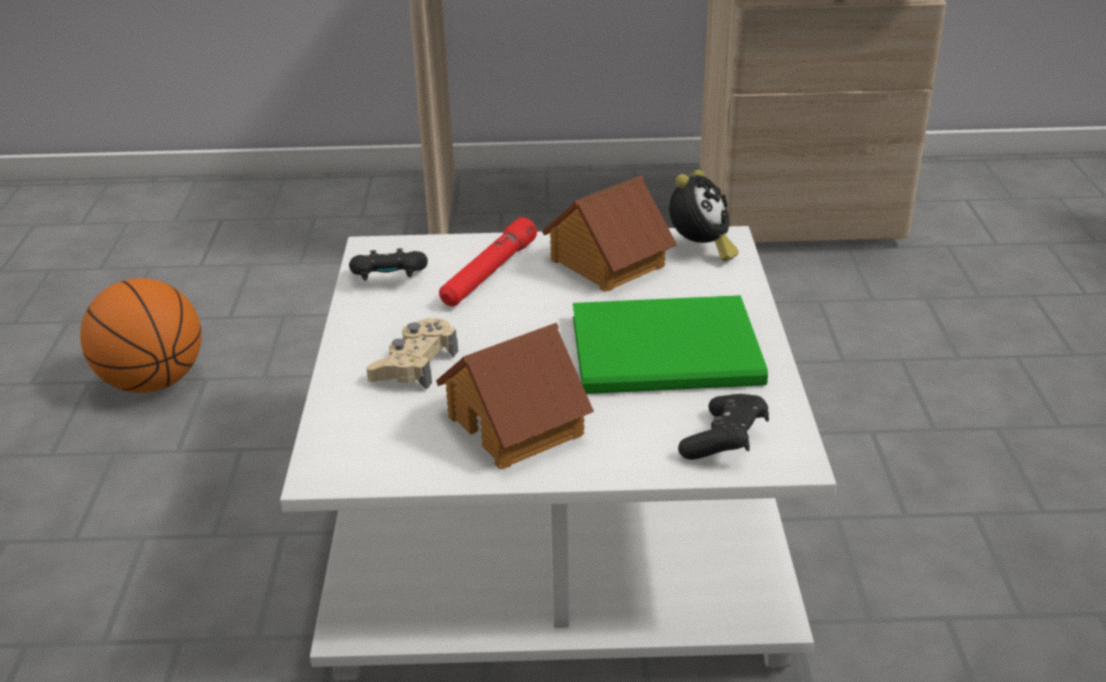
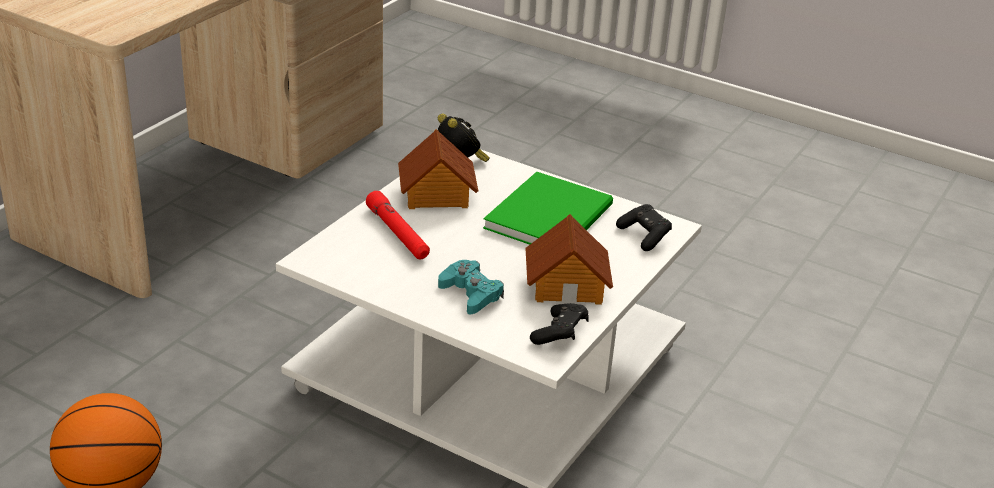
camera: 60 degrees left, 0 degrees up
(389, 279) = (358, 268): black game controller -> black game controller (560, 334)
(414, 364) = (471, 294): beige game controller -> turquoise game controller

